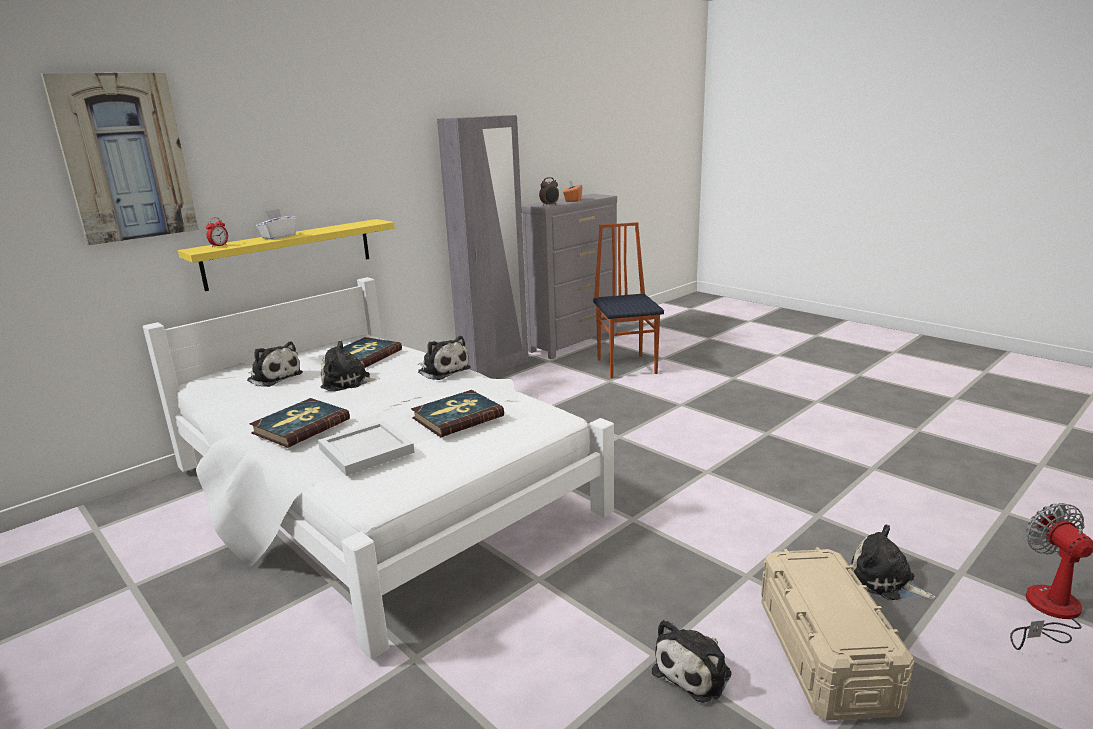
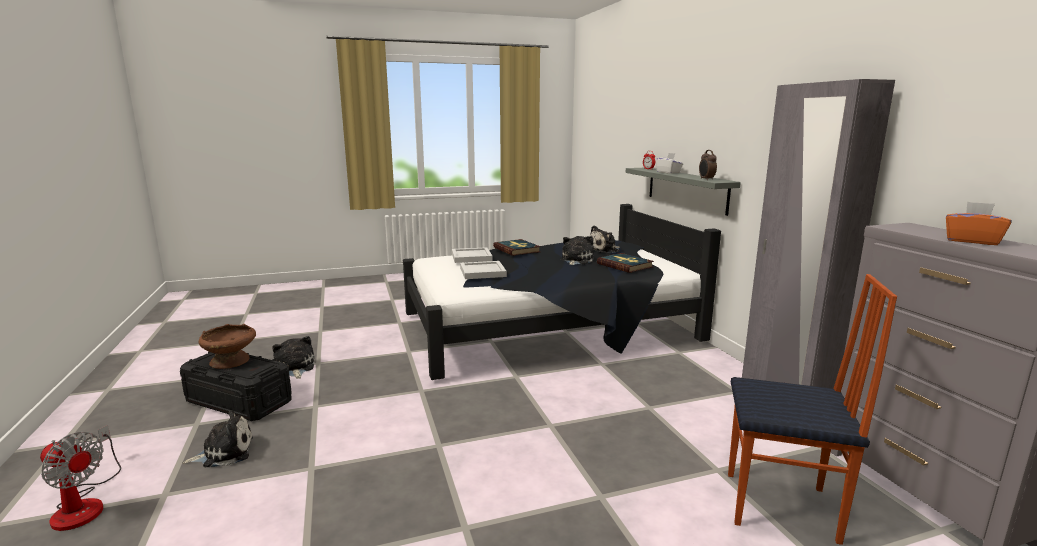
camera: 115 degrees right, 5 degrees down
(125, 158) = (641, 110): picture -> none
(289, 253) = (686, 189): yellow shelf -> grey shelf
(378, 494) = (546, 329): white bed -> black bed
(442, 370) = (570, 277): plush toy -> none
(457, 417) = (483, 272): book -> white tray
(550, 205) = (897, 228): alarm clock -> alarm clock (706, 179)
(824, 655) = (239, 401): beige storage box -> black storage box
(832, 606) = (231, 360): none -> brown bowl

